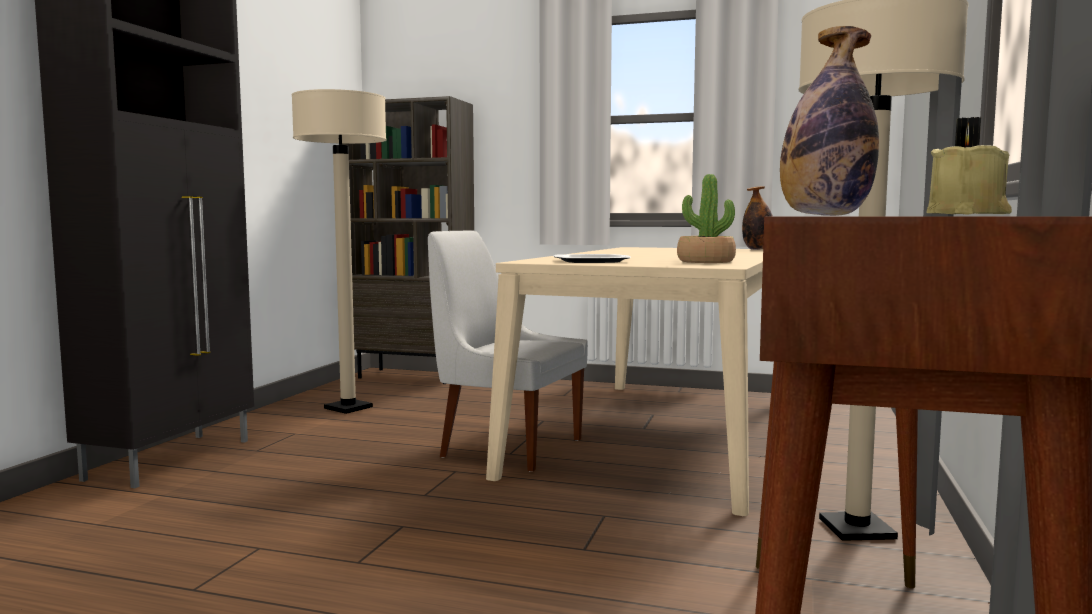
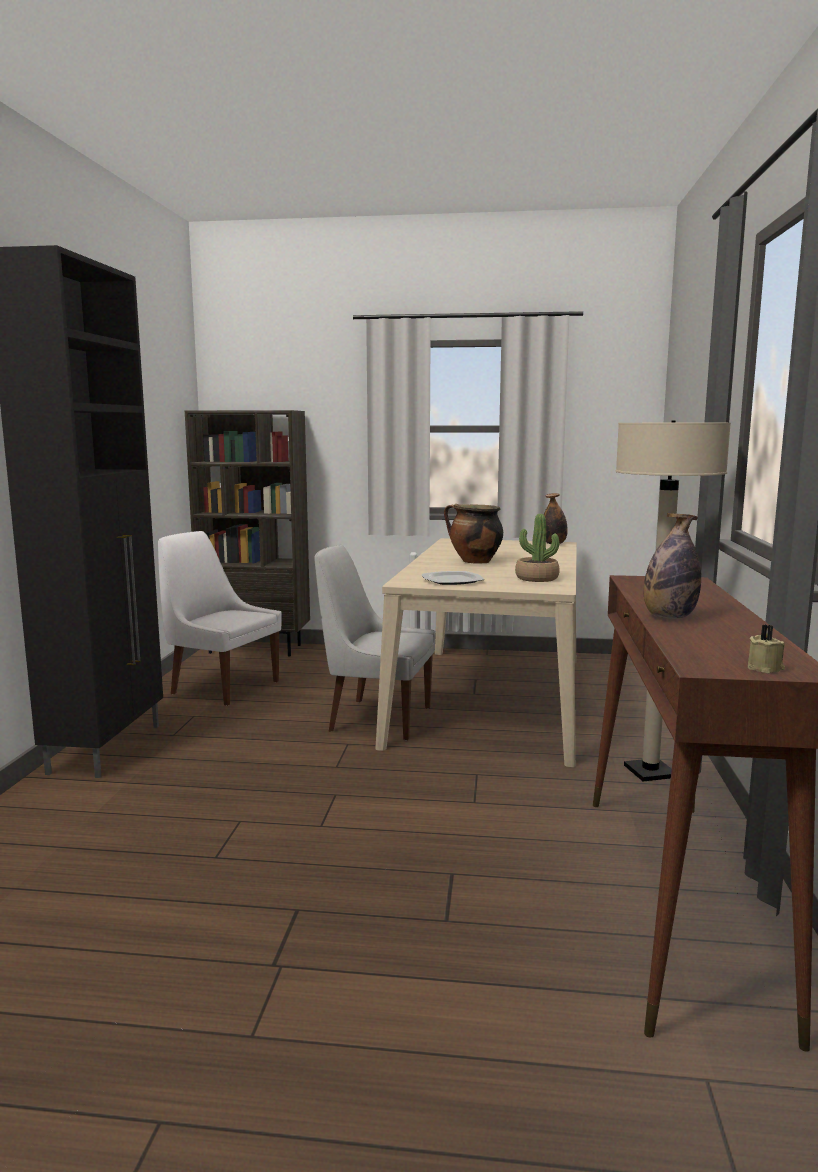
camera: 10 degrees left, 5 degrees up
(348, 408) = (222, 687): beige floor lamp -> white chair
(639, 255) = (474, 562): none -> cooking pot

